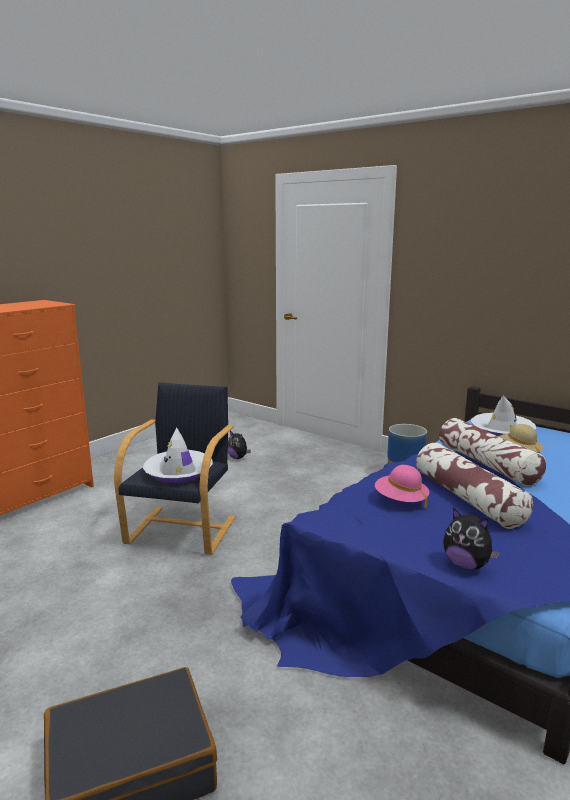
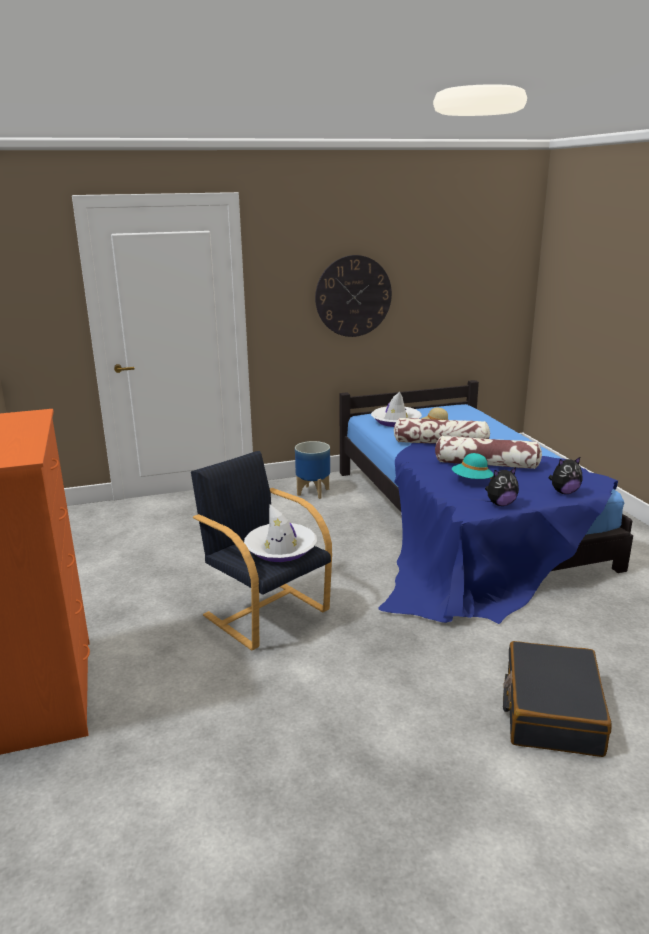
camera: 55 degrees left, 5 degrees up
(238, 457) = (159, 543): plush toy -> plush toy (500, 504)
(400, 500) = (471, 481): pink hat -> turquoise hat
(504, 279) = (353, 296): none -> wall clock

